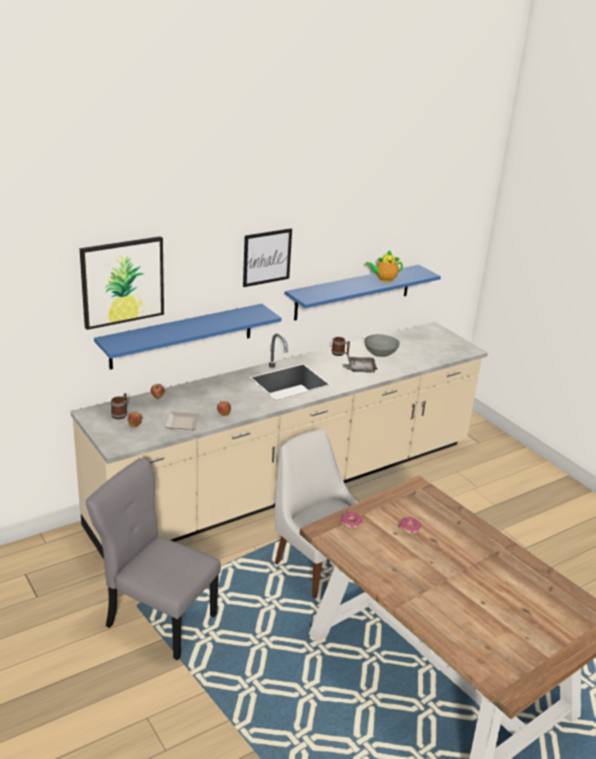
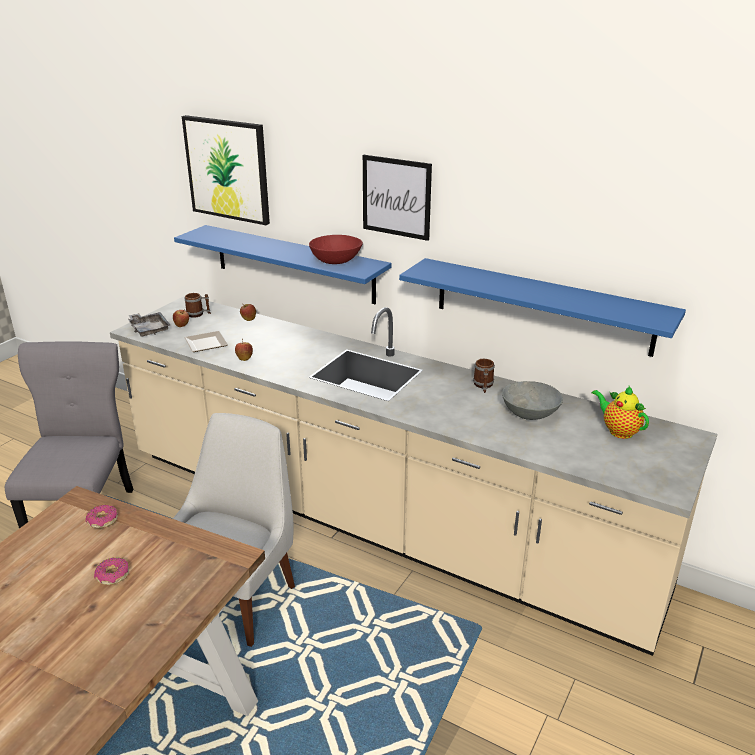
camera: 65 degrees right, 0 degrees up
(239, 316) = (336, 261): none -> red bowl
(359, 369) = (459, 409): grey tray -> grey tray (149, 329)
(384, 279) = (571, 298): teapot -> teapot (618, 431)

